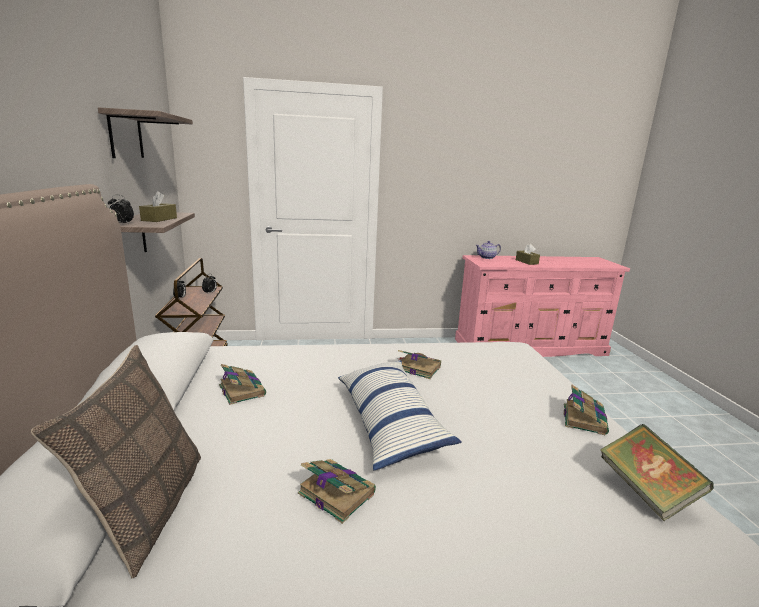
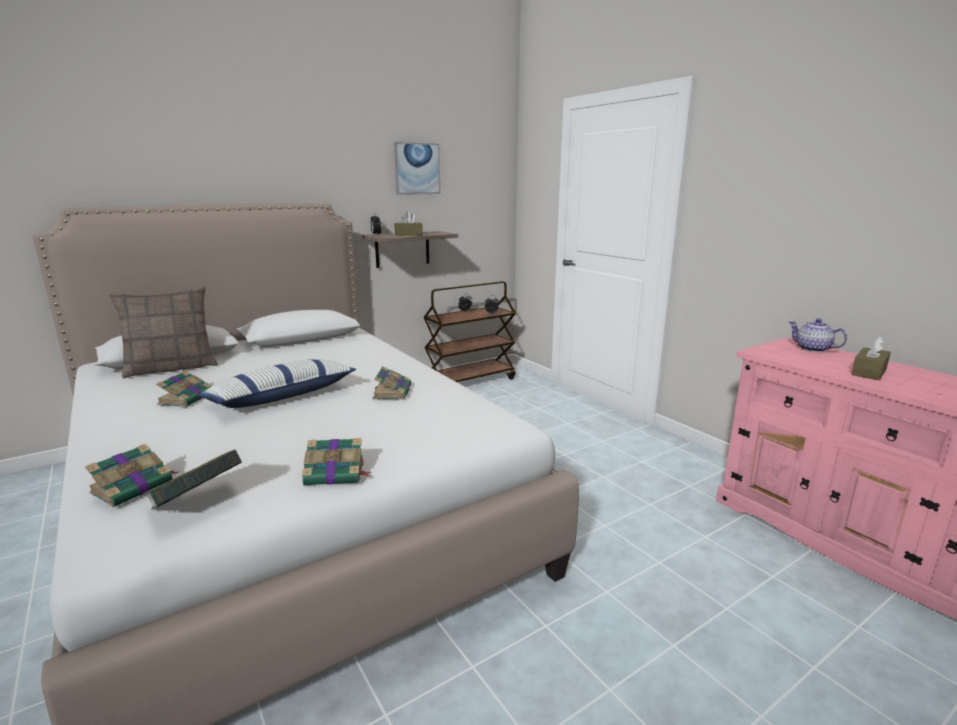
camera: 65 degrees right, 0 degrees up
(125, 135) = (417, 169): shelf -> picture
(241, 390) = (306, 354): book -> book (134, 487)

